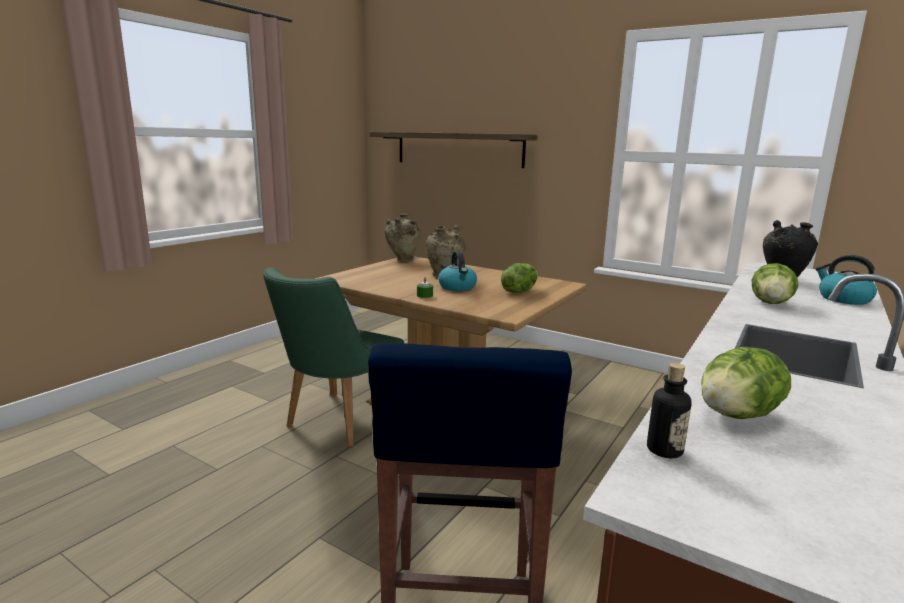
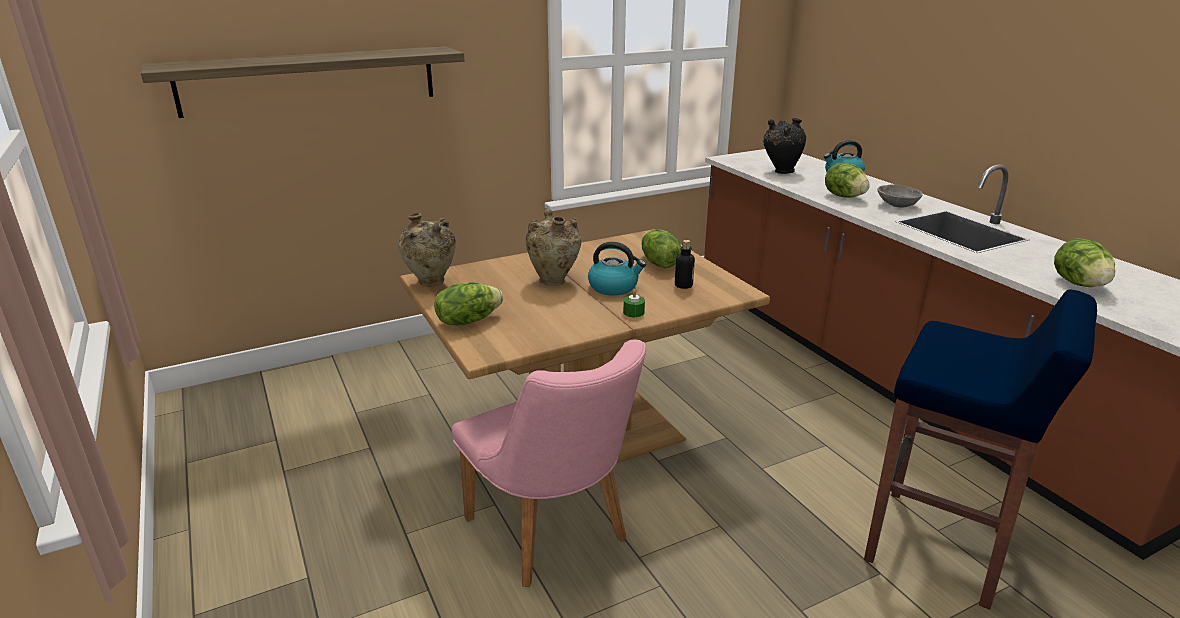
camera: 60 degrees left, 10 degrees up
(336, 423) = (555, 536): green chair -> pink chair
(366, 271) = (468, 320): none -> lettuce
(664, 450) = (1136, 319): bottle -> bottle (683, 285)
(803, 322) = (896, 205): none -> grey bowl

